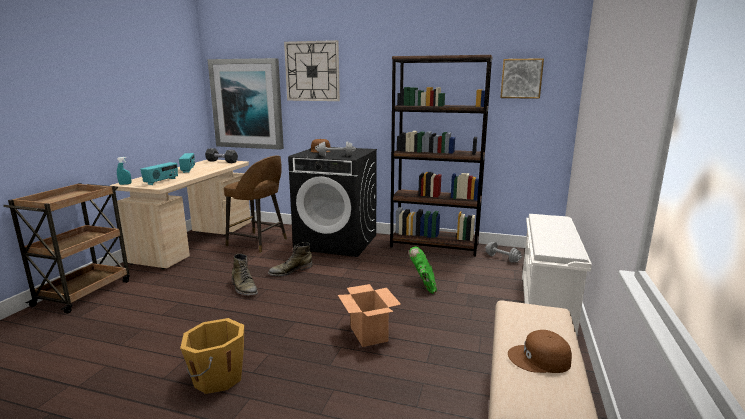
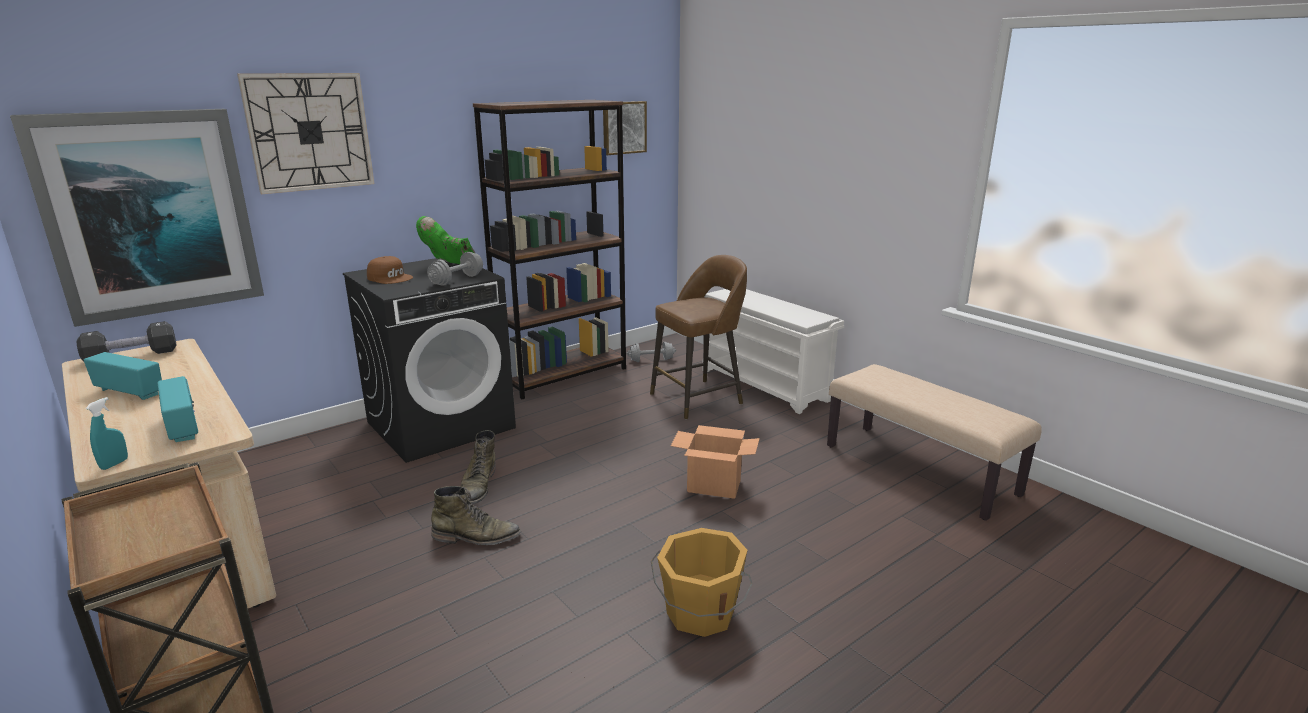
camera: 55 degrees left, 5 degrees up
(258, 242) = (320, 483): brown stool -> brown stool (698, 398)
(424, 285) = (649, 419): green boot -> green boot (451, 266)
(539, 359) = (946, 399): brown cap -> none

